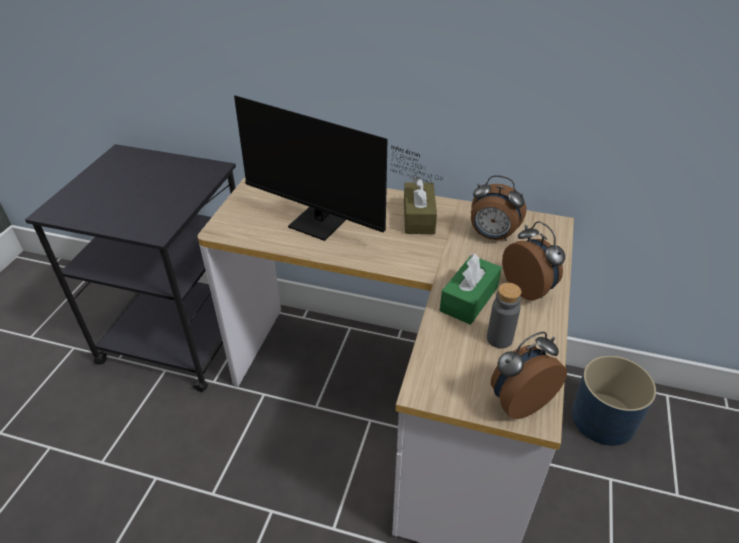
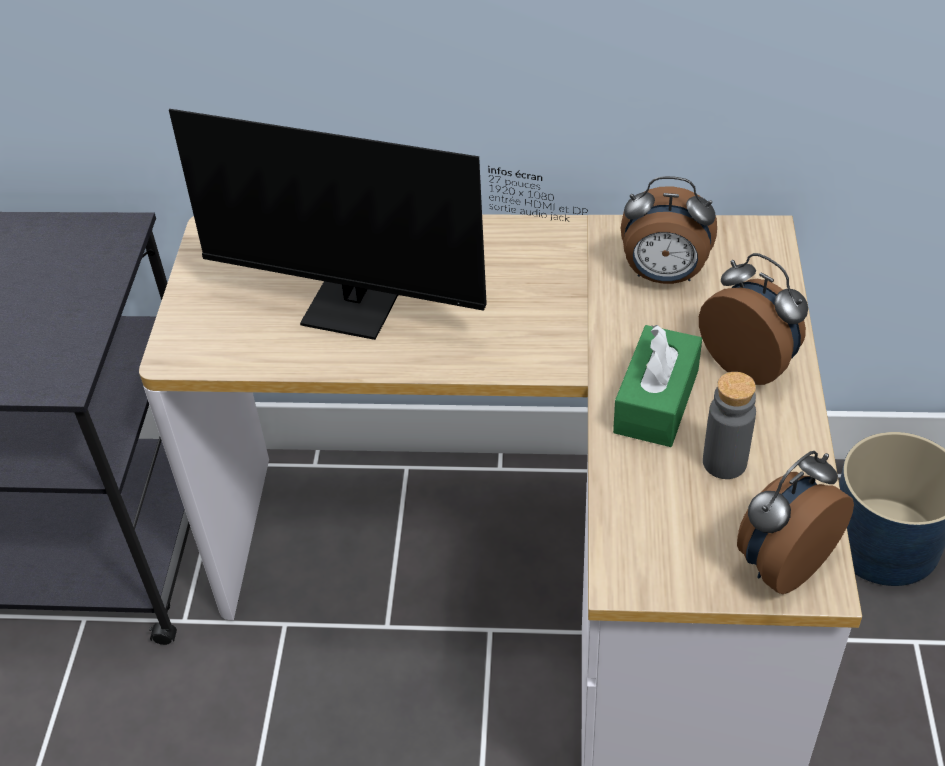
camera: 10 degrees left, 5 degrees up
(418, 217) = (527, 263): brown tissue box -> none

